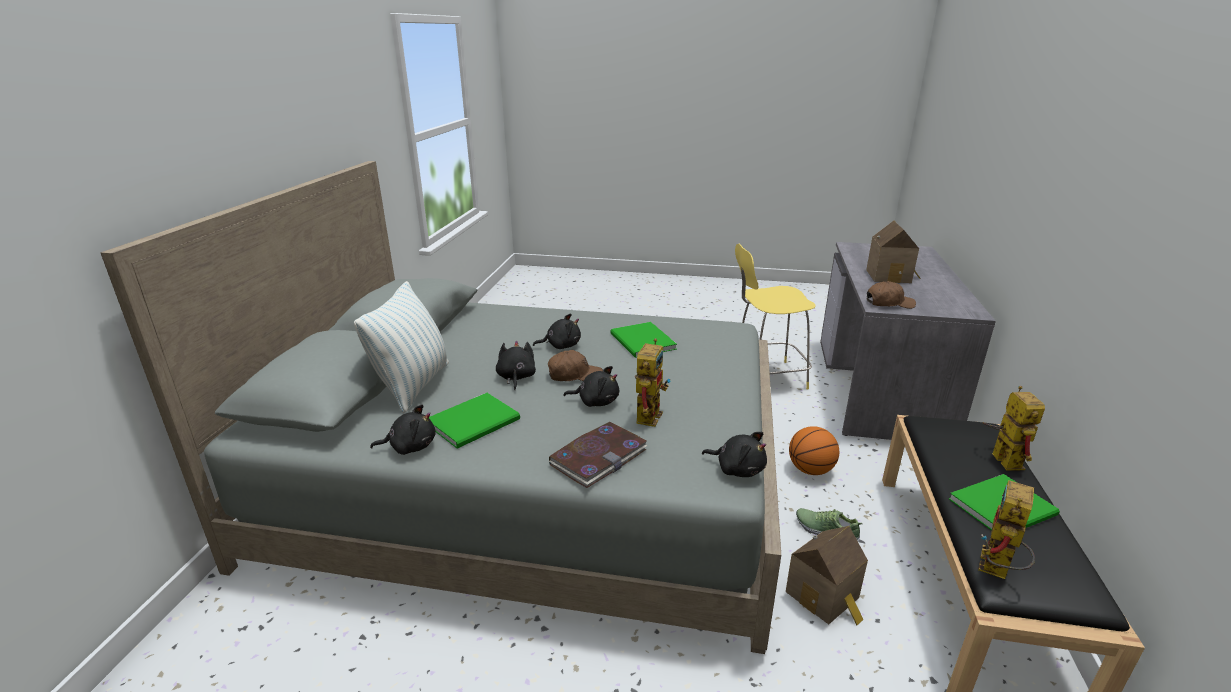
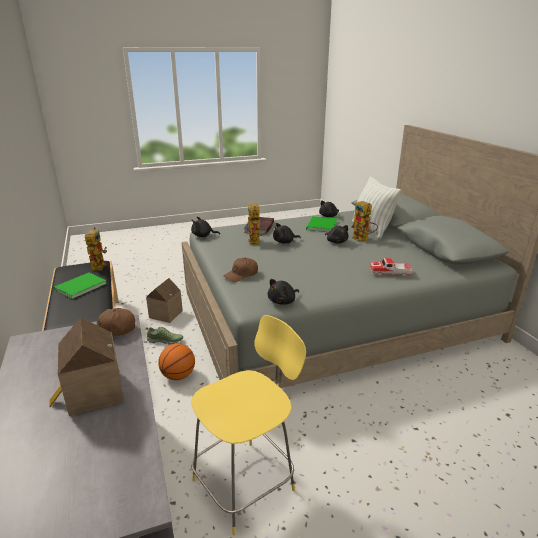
camera: 150 degrees right, 0 degrees up
(536, 320) = (390, 273): none -> toy car
(561, 346) = (344, 261): black plush toy -> black plush toy (283, 301)
(574, 375) = (311, 249): brown cap -> brown cap (241, 275)
(642, 342) = (301, 275): green book -> none
(1000, 458) = (63, 311): toy robot -> toy robot (363, 240)

